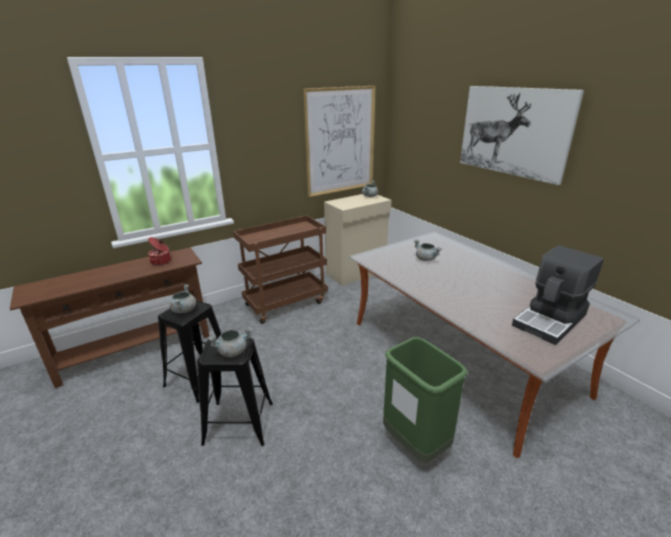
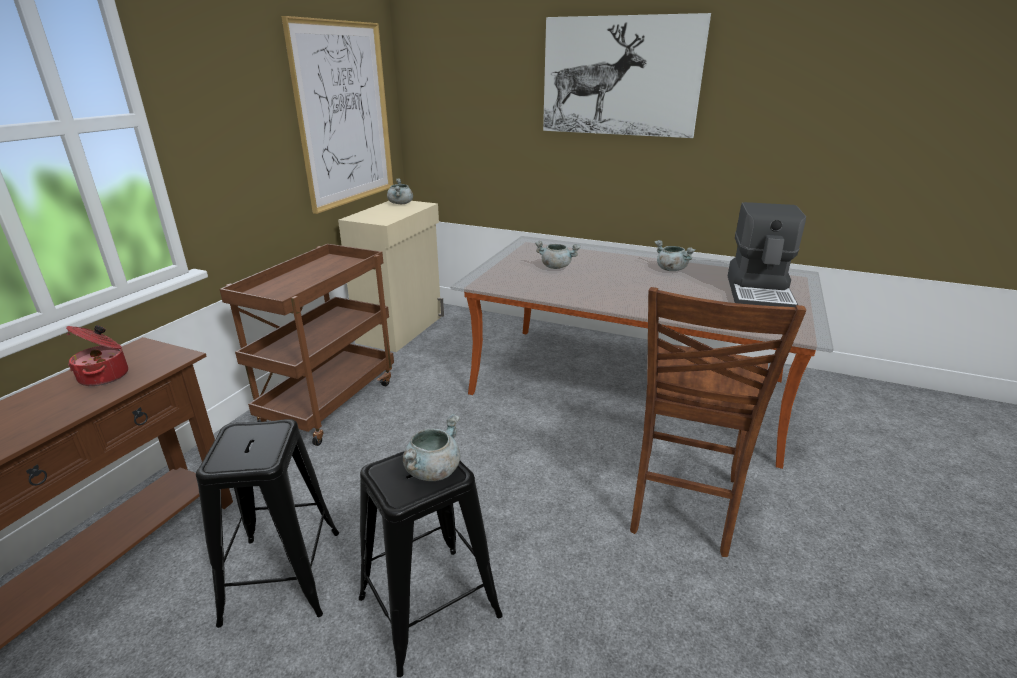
camera: 35 degrees left, 0 degrees up
(184, 310) = (245, 445): grey cooking pot -> grey cooking pot (670, 269)
(415, 444) = (681, 505): green trash can -> brown chair

